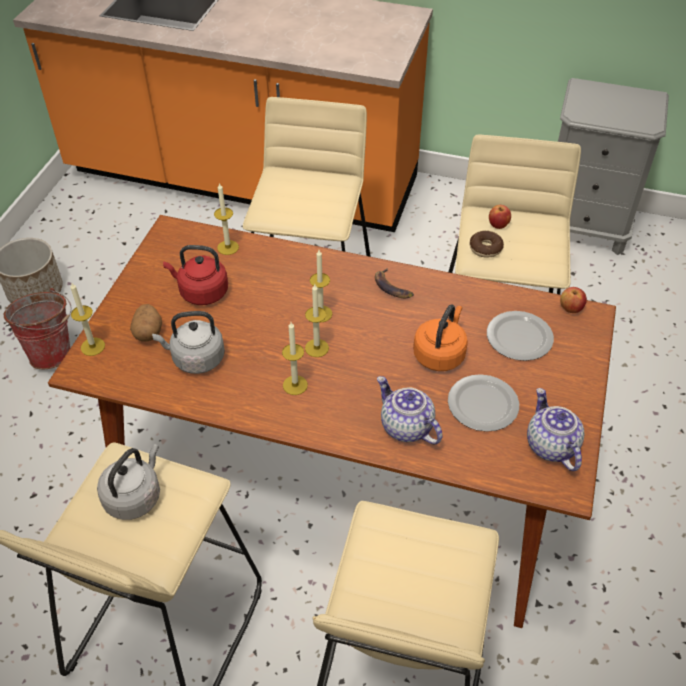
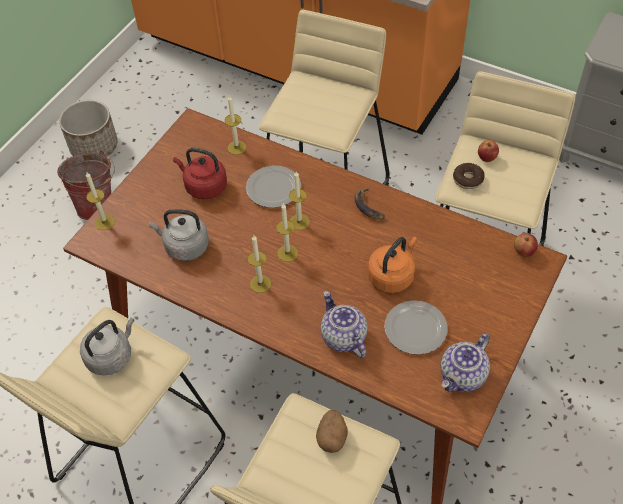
camera: 15 degrees right, 5 degrees up
(148, 332) = (152, 216): potato -> potato (332, 437)
(520, 337) = (468, 271): plate -> plate (274, 188)
(550, 445) = (463, 376): teapot -> teapot turned 135 degrees counterclockwise

